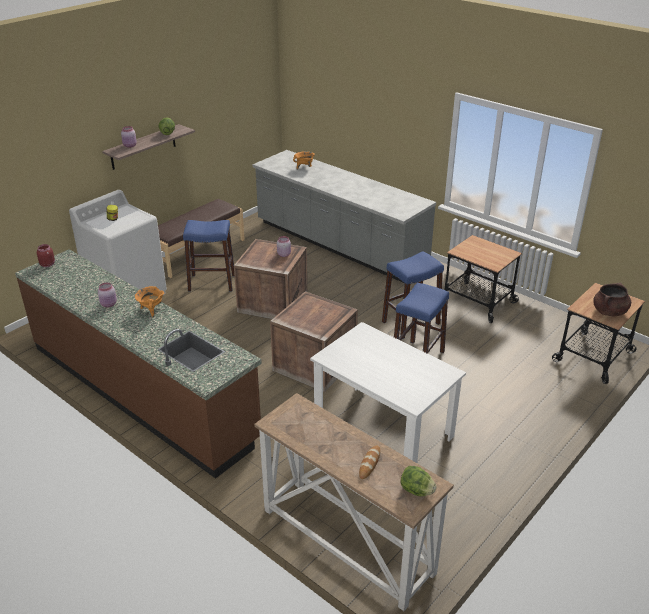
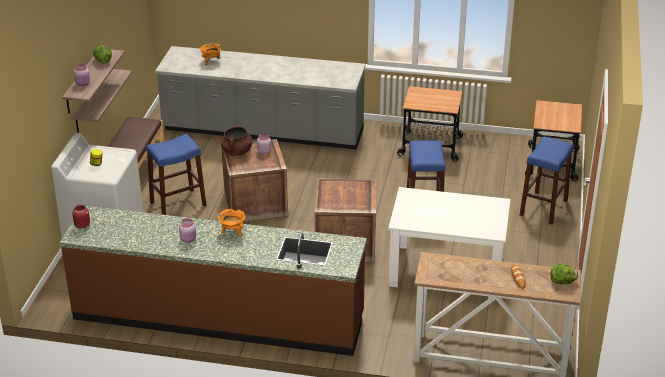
camera: 30 degrees left, 0 degrees up
(157, 169) = (91, 101): none -> shelf
(410, 323) = (391, 182): blue stool -> blue stool (543, 208)
(609, 312) = (564, 121): brown cooking pot -> brown cooking pot (237, 152)

